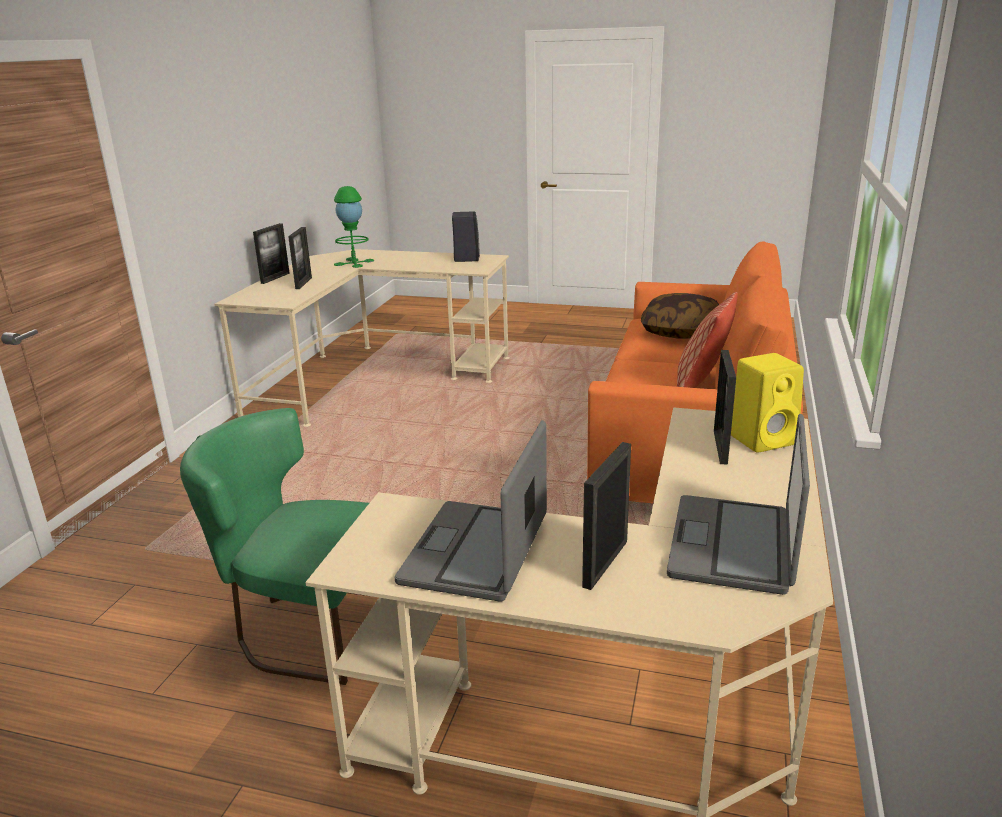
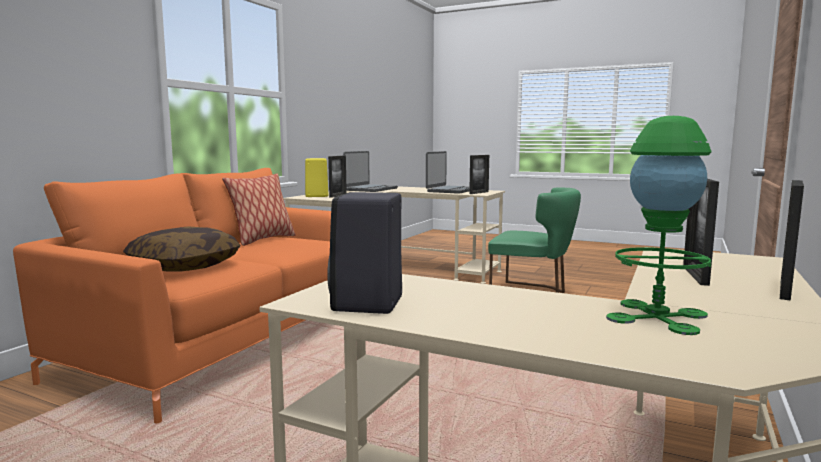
camera: 170 degrees left, 15 degrees down
(605, 563) = (412, 189): picture frame -> picture frame (479, 193)

